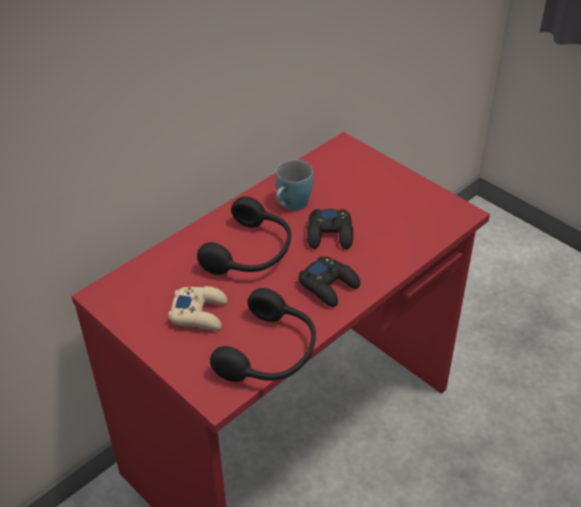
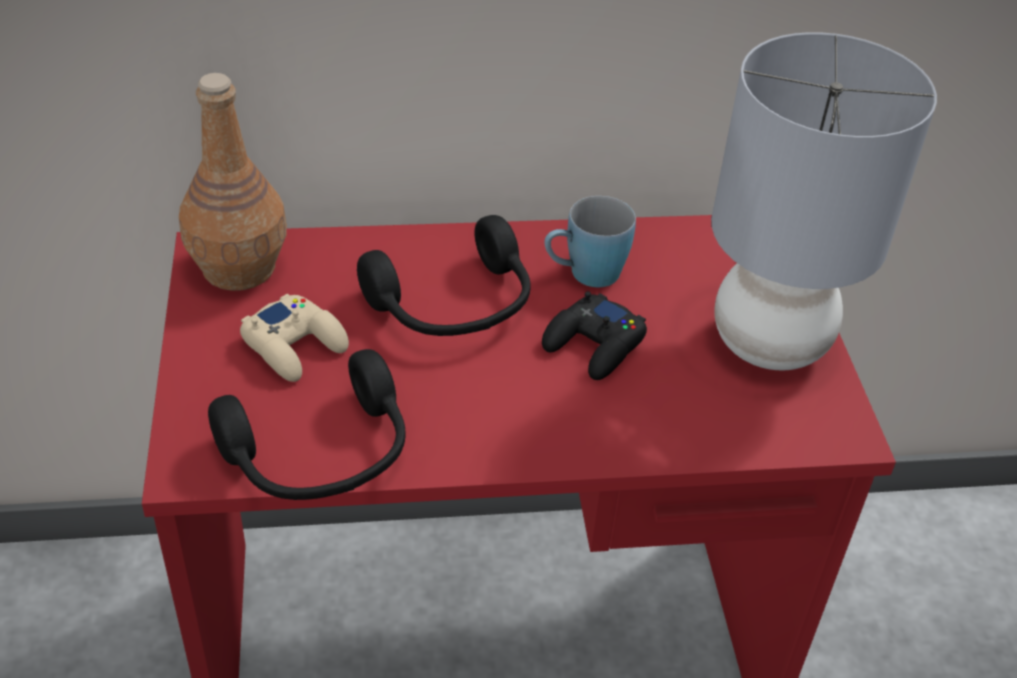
camera: 35 degrees right, 0 degrees up
(128, 295) = (239, 269): none -> brown bottle
(329, 286) = (508, 416): black game controller -> none
(398, 193) = (771, 345): none -> grey table lamp

